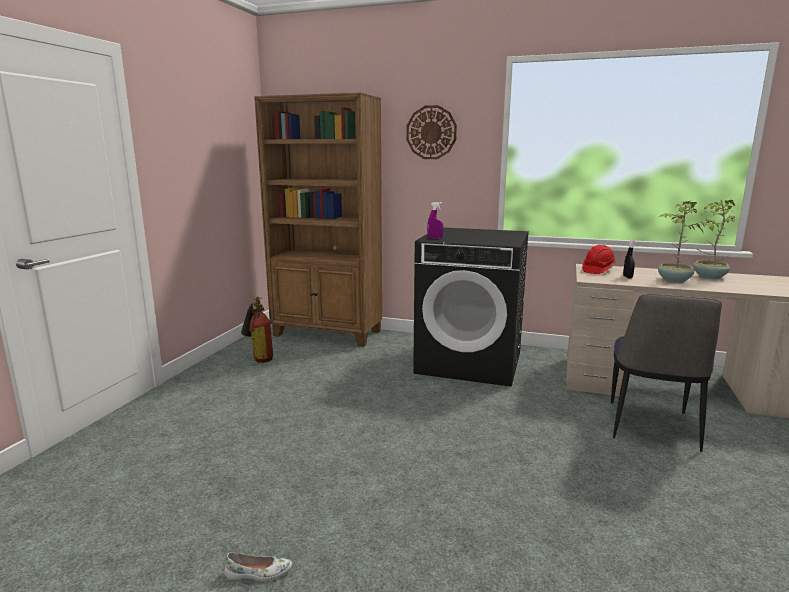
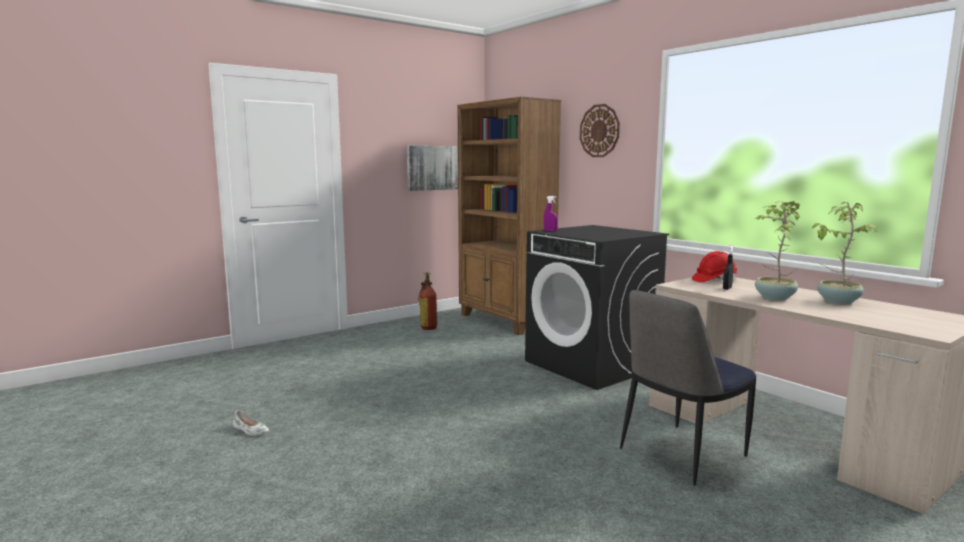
camera: 35 degrees right, 5 degrees down
(228, 171) = (436, 168): none -> picture

